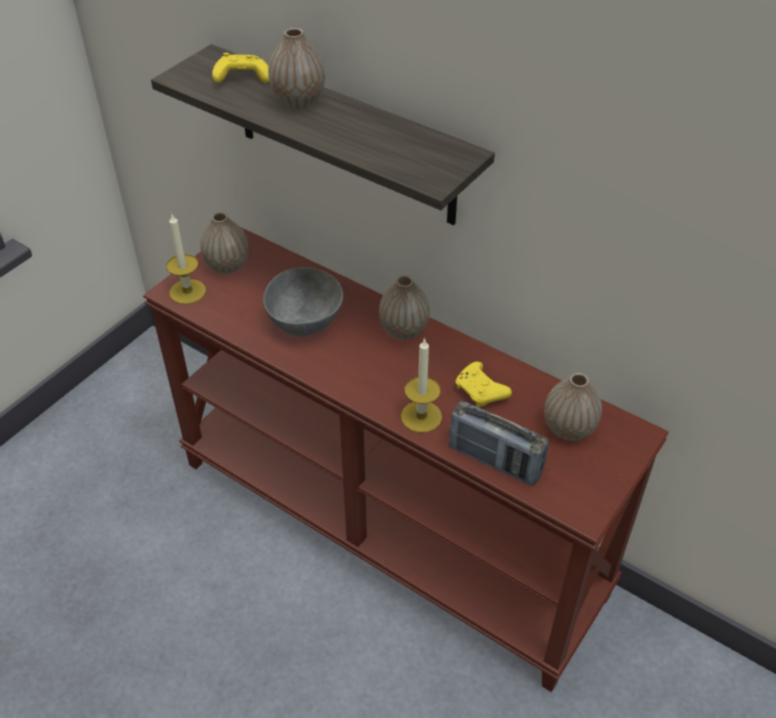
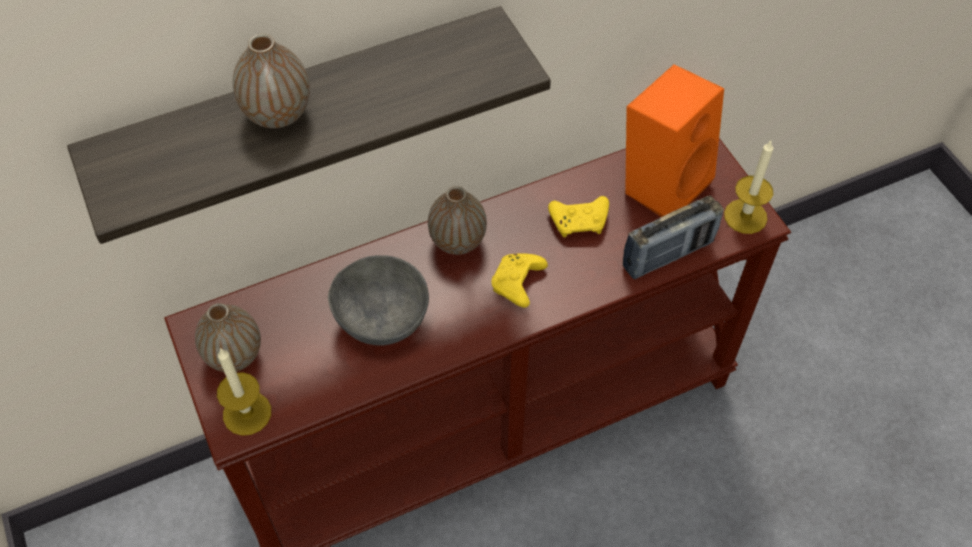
camera: 60 degrees left, 10 degrees up
(241, 79) = (181, 146): yellow game controller -> yellow game controller (517, 284)
(421, 416) = (581, 283): candle -> candle (745, 216)
(568, 429) = (663, 182): vase -> orange speaker

